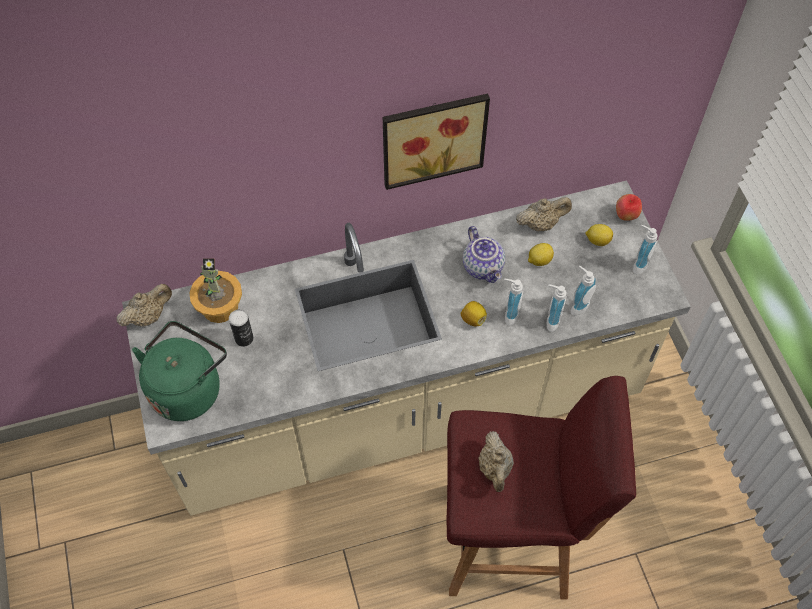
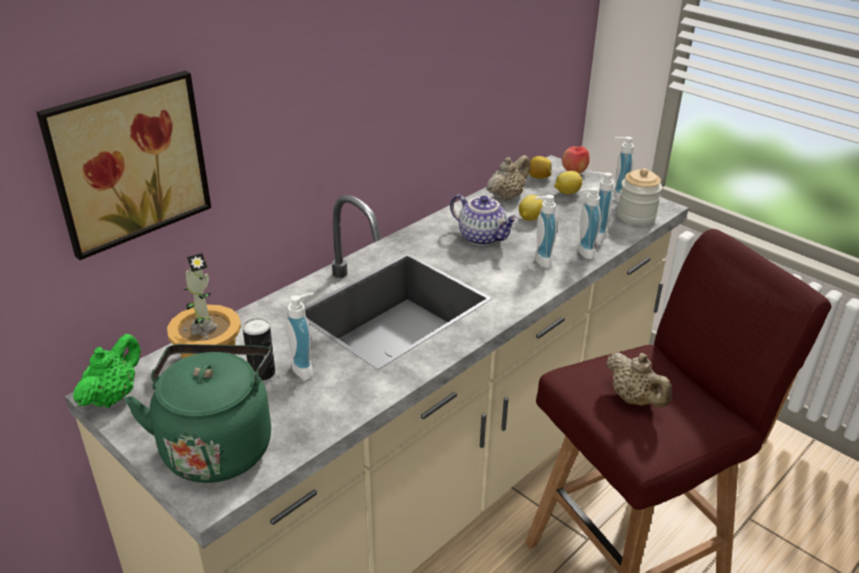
camera: 30 degrees left, 25 degrees down
(148, 316) = (113, 396): beige teapot -> green teapot
(273, 347) = (306, 367): none -> soap dispenser
(432, 137) = (396, 83): picture -> picture (126, 161)
(473, 319) = (509, 274): lemon -> lemon (539, 177)
(632, 298) = (636, 216): none -> jar

